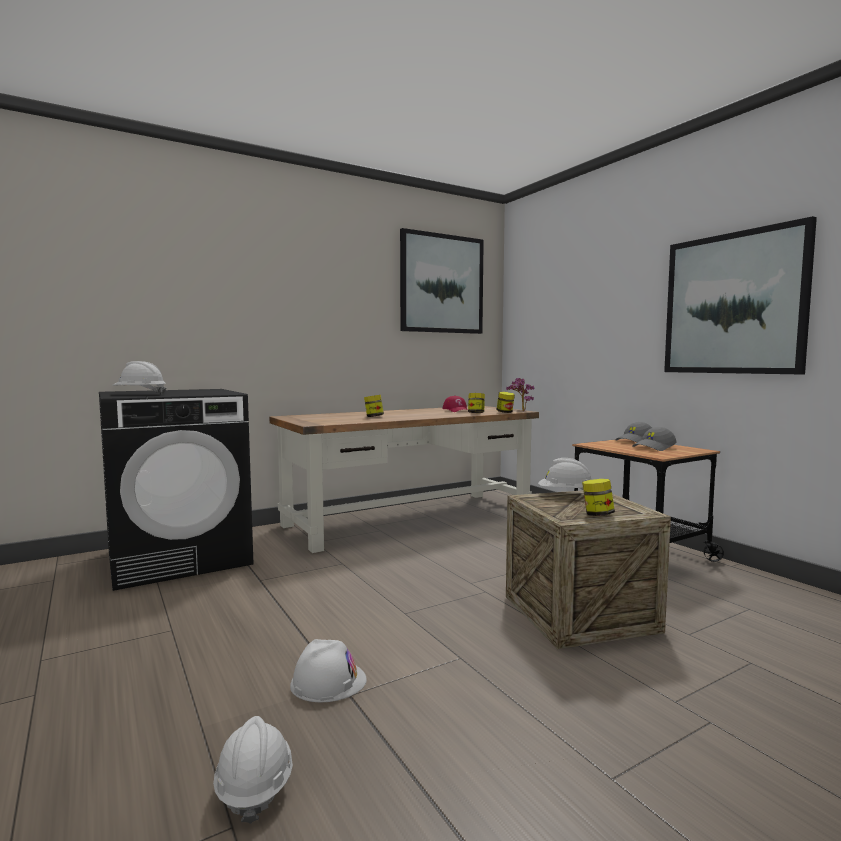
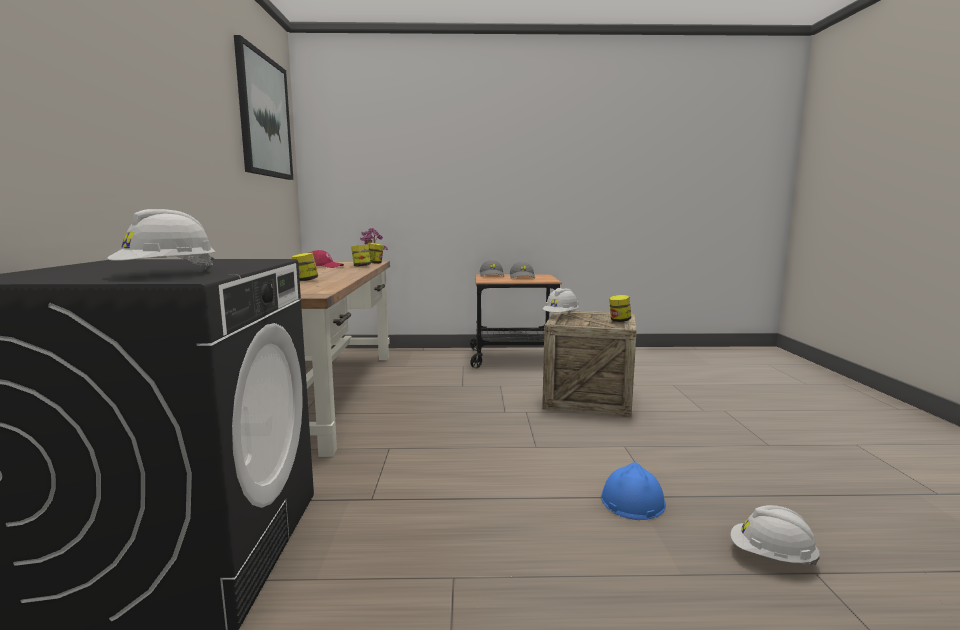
camera: 60 degrees left, 5 degrees up
(328, 681) = (632, 501): white hard hat -> blue hard hat
(733, 304) = (549, 171): picture -> none

